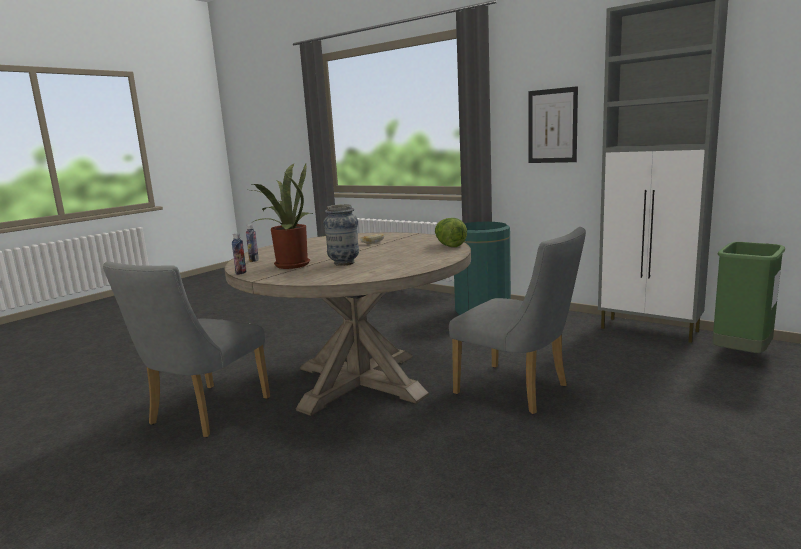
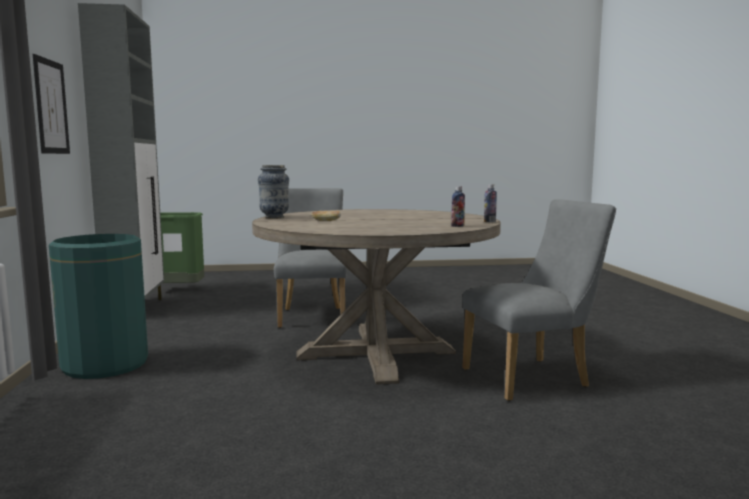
camera: 135 degrees left, 5 degrees down
(289, 265) = (444, 220): potted plant -> none
(344, 263) = (408, 216): vase -> vase (274, 217)
(449, 245) = (305, 213): lettuce -> none

